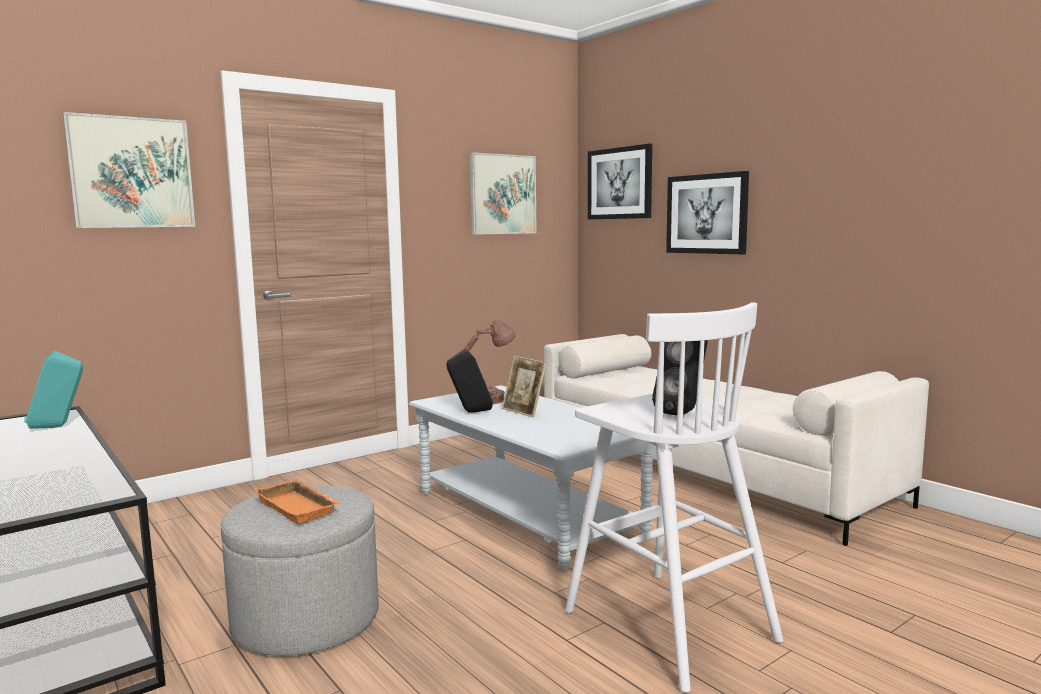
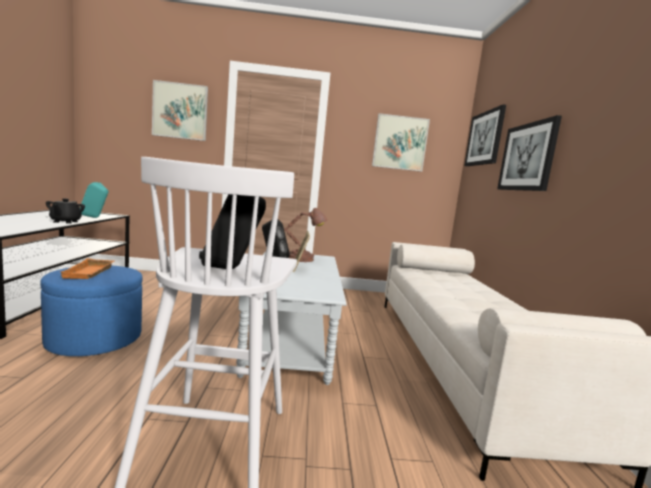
camera: 35 degrees right, 0 degrees up
(65, 447) = (65, 222): none -> black teapot
(306, 619) = (95, 339): grey ottoman -> blue ottoman

